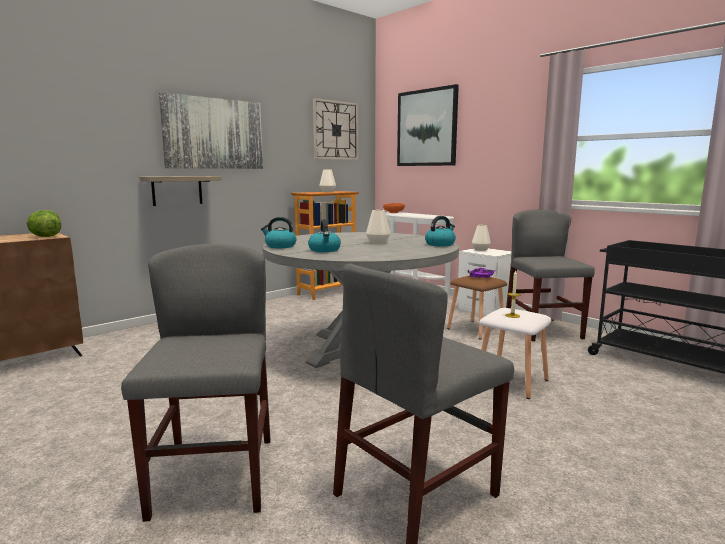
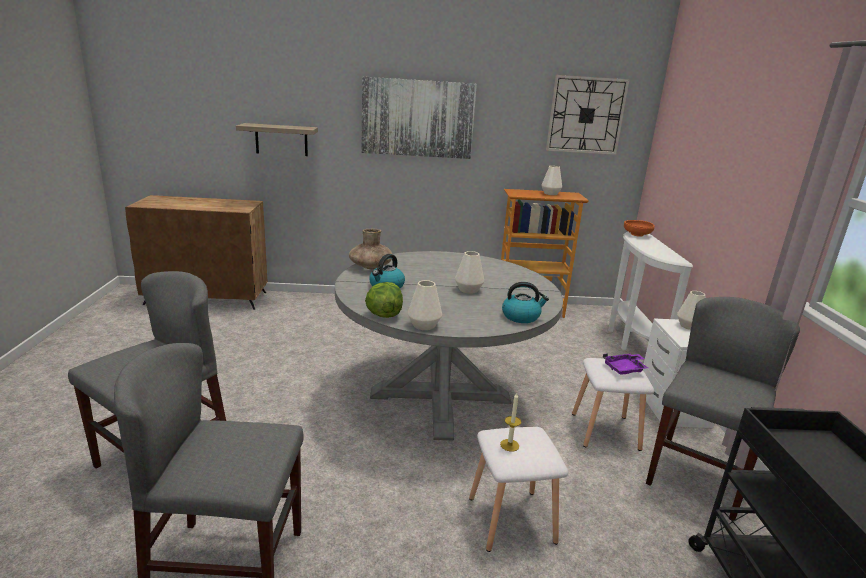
camera: 40 degrees right, 10 degrees up
(45, 236) = (238, 208): lettuce -> lettuce (383, 315)
(177, 190) = (372, 174): shelf -> shelf (281, 140)
(280, 246) = (370, 267): kettle -> brown vase
(406, 256) = (424, 325): none -> white vase
(426, 128) = (699, 127): picture -> none
(477, 329) = (606, 432): brown stool -> white stool

